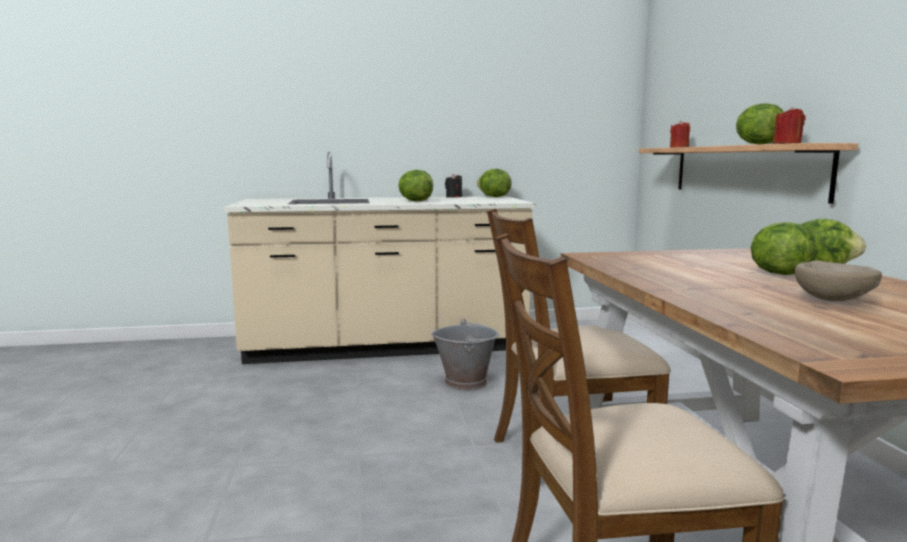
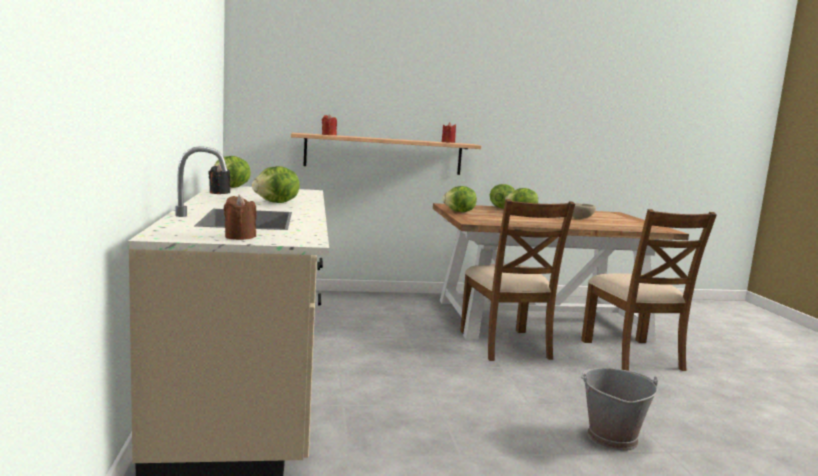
camera: 90 degrees left, 0 degrees up
(257, 202) = (239, 237): none -> brown candle
(466, 382) = (379, 360): grey bucket -> grey bucket (611, 437)
(757, 144) = (423, 141): lettuce -> lettuce (459, 212)

